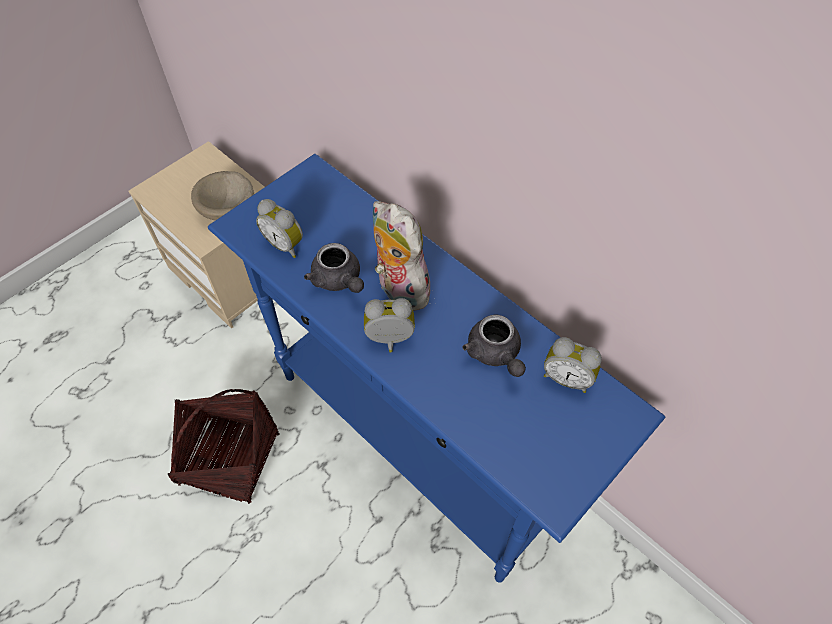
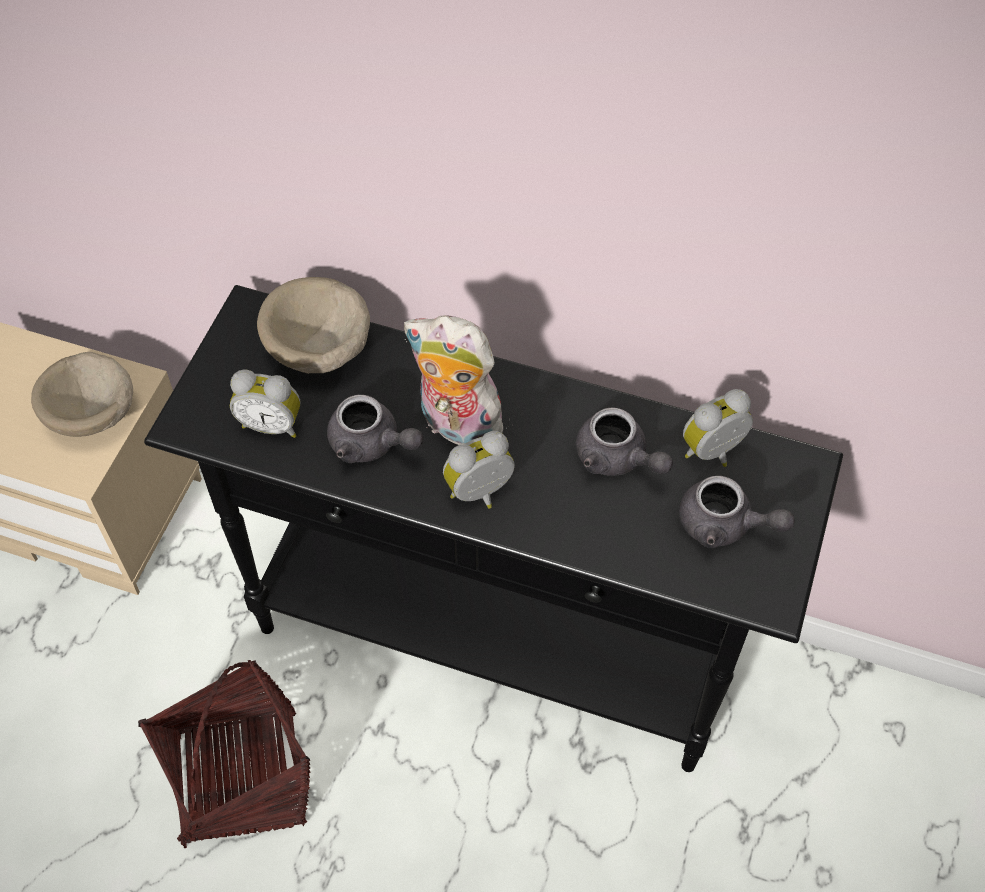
camera: 25 degrees left, 0 degrees up
(340, 210) = (319, 351): none -> beige bowl
(418, 440) = (495, 637): blue console table -> black console table
(548, 432) = (725, 525): none -> grey teapot
(567, 377) = (714, 453): alarm clock -> alarm clock turned 150 degrees clockwise

